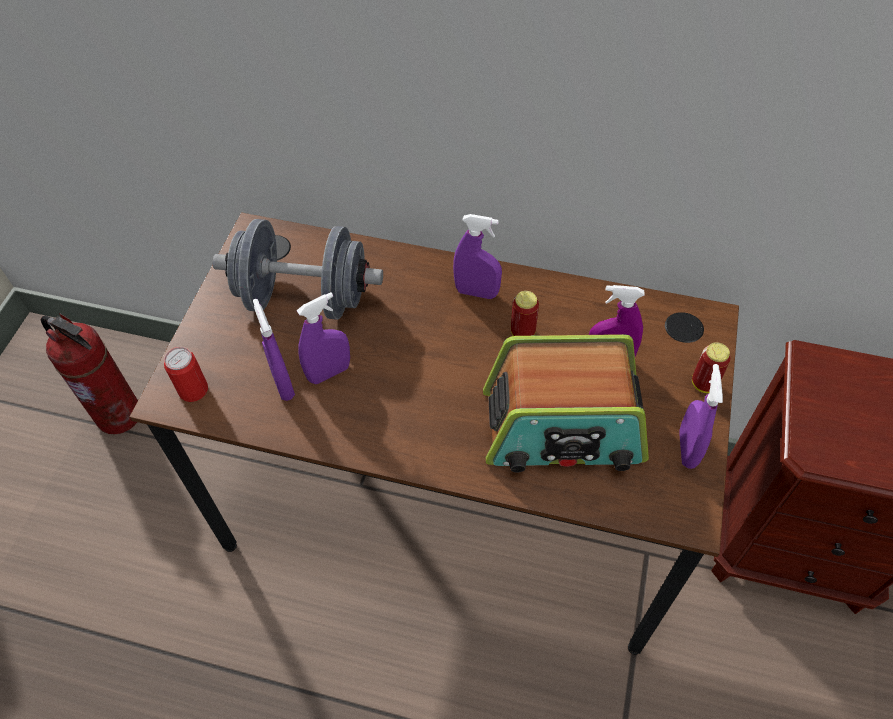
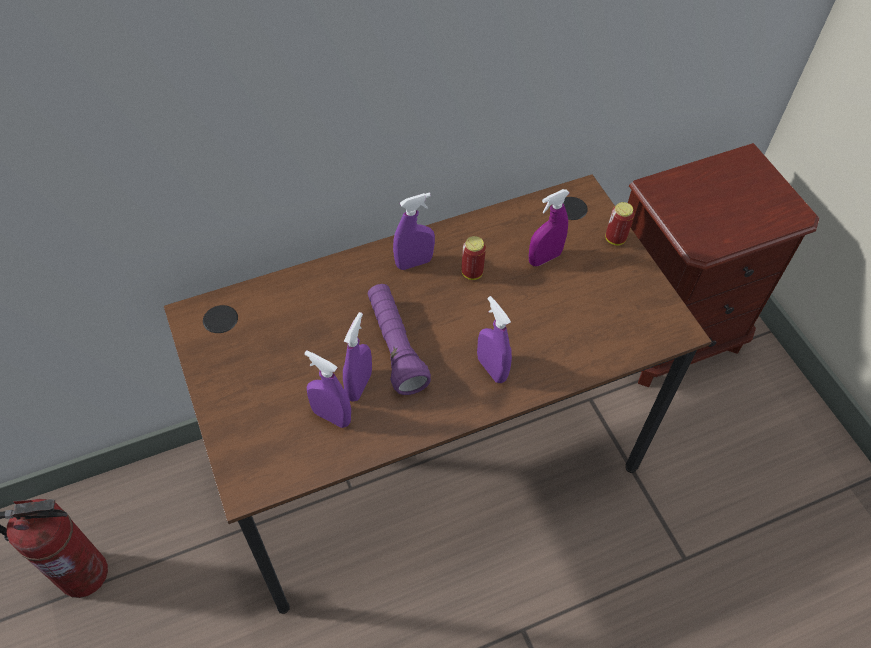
camera: 40 degrees left, 0 degrees up
(193, 390) = (262, 466): can -> none
(304, 298) = (285, 342): grey dumbbell -> none
(391, 357) = (395, 346): none -> purple flashlight
(563, 428) = (555, 322): radio -> none
(687, 449) = (640, 287): purple spray bottle -> purple spray bottle (491, 369)

